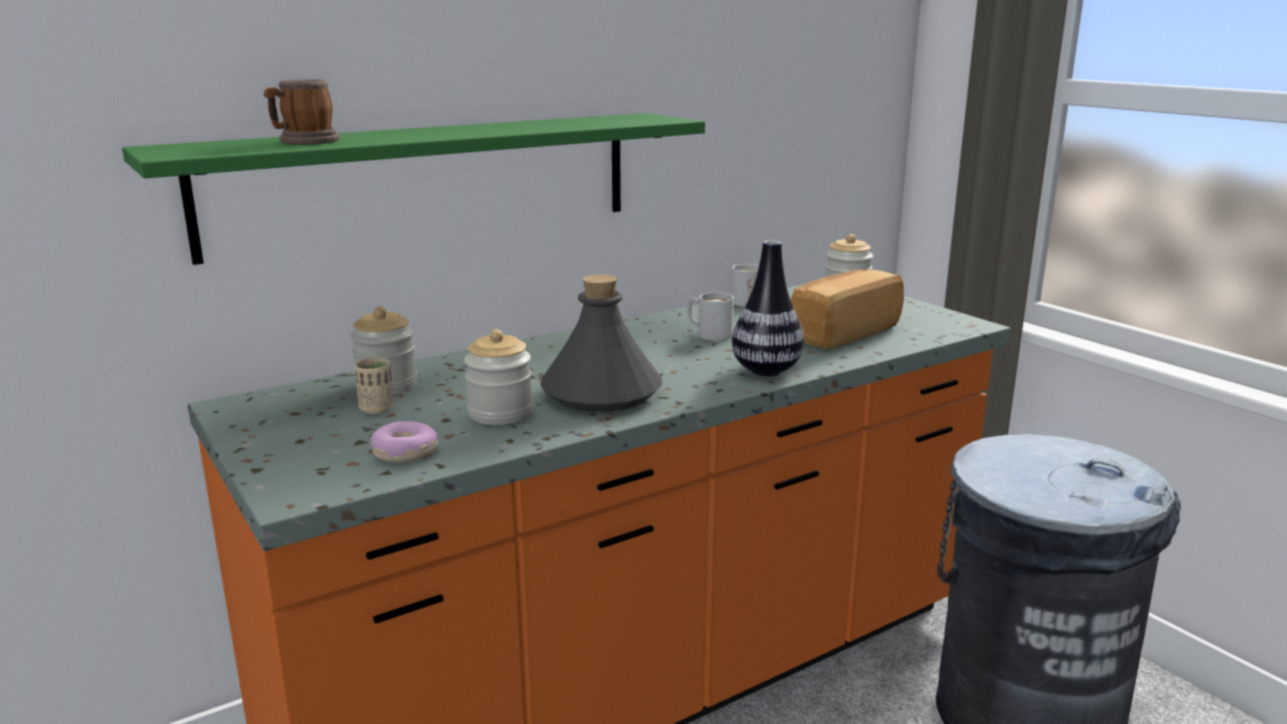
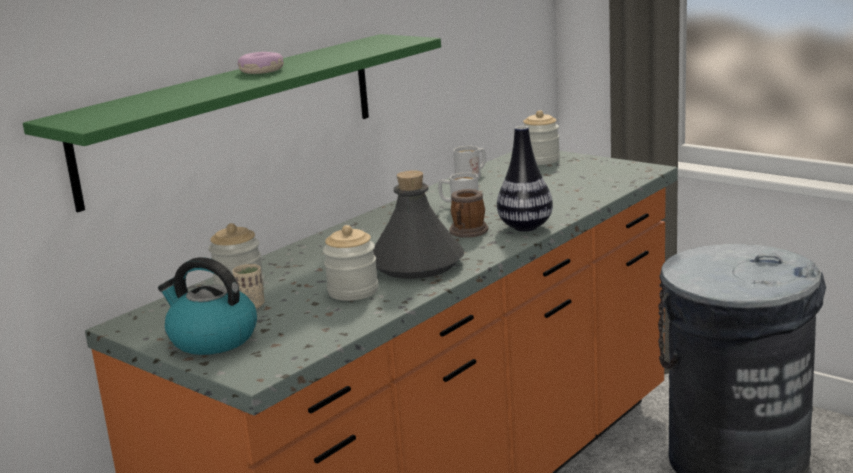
camera: 15 degrees left, 0 degrees up
(294, 441) = (211, 339): none -> kettle
(304, 141) = (167, 98): mug -> mug (467, 233)
(404, 453) = (308, 331): donut -> donut (261, 71)
(842, 333) = (559, 190): bread -> none

